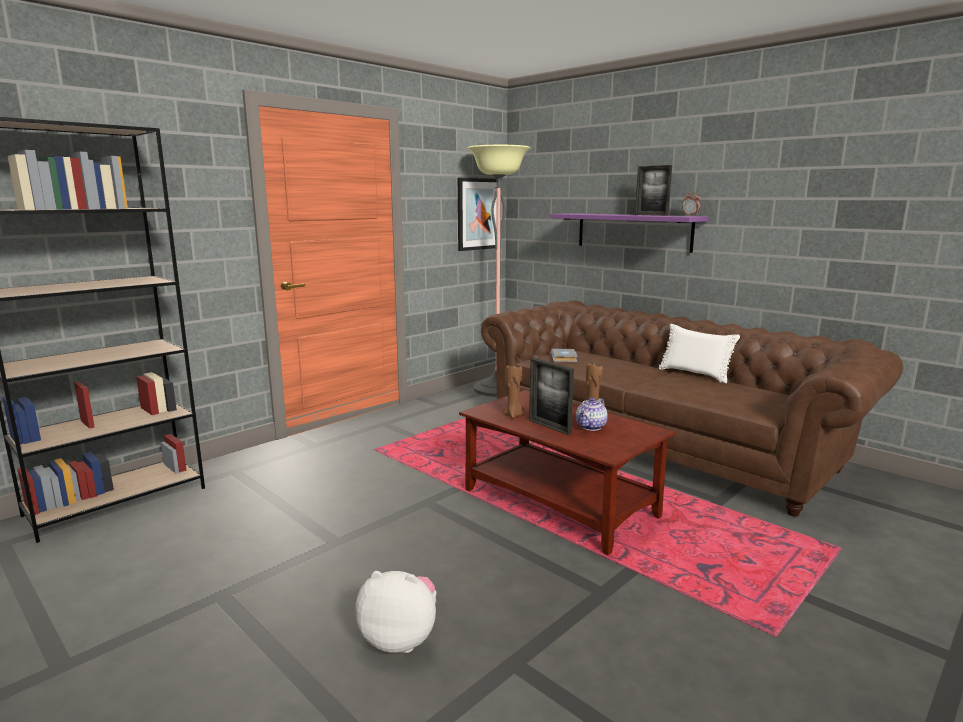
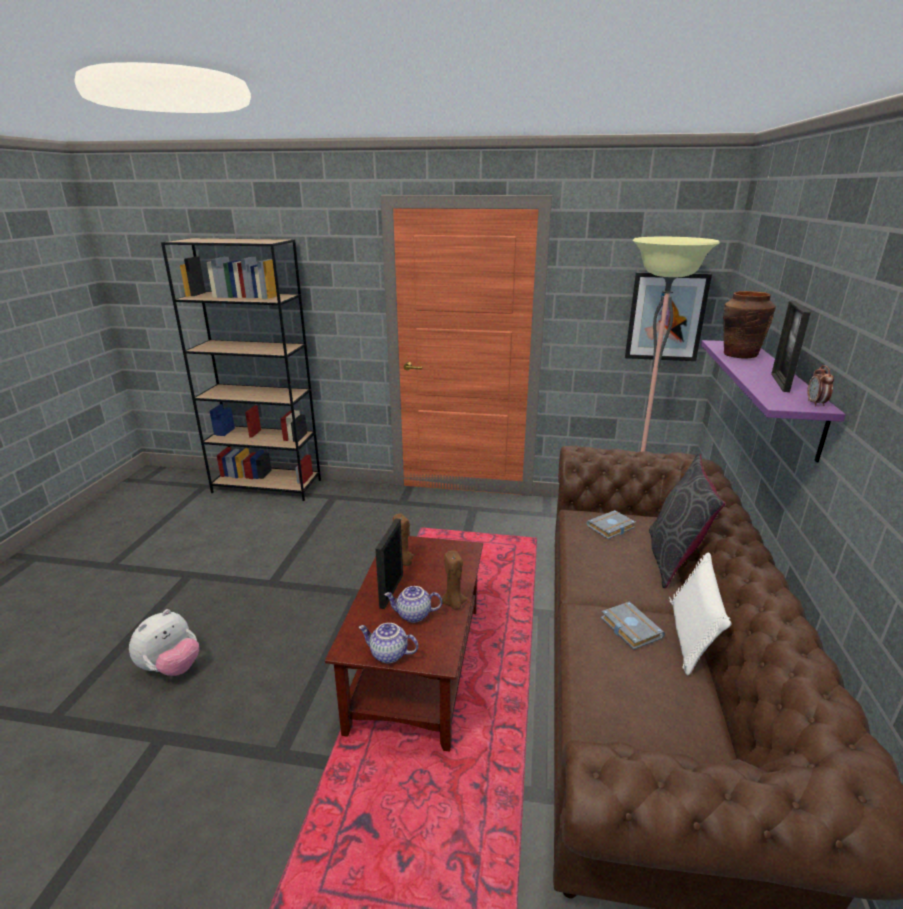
camera: 55 degrees right, 10 degrees up
(400, 639) = (171, 667): plush toy -> plush toy turned 60 degrees clockwise
(593, 214) = (739, 355): none -> brown vase
(618, 357) = (674, 559): none -> grey pillow
(630, 443) = (388, 654): none -> teapot
(674, 382) = (628, 628): none -> grey book

